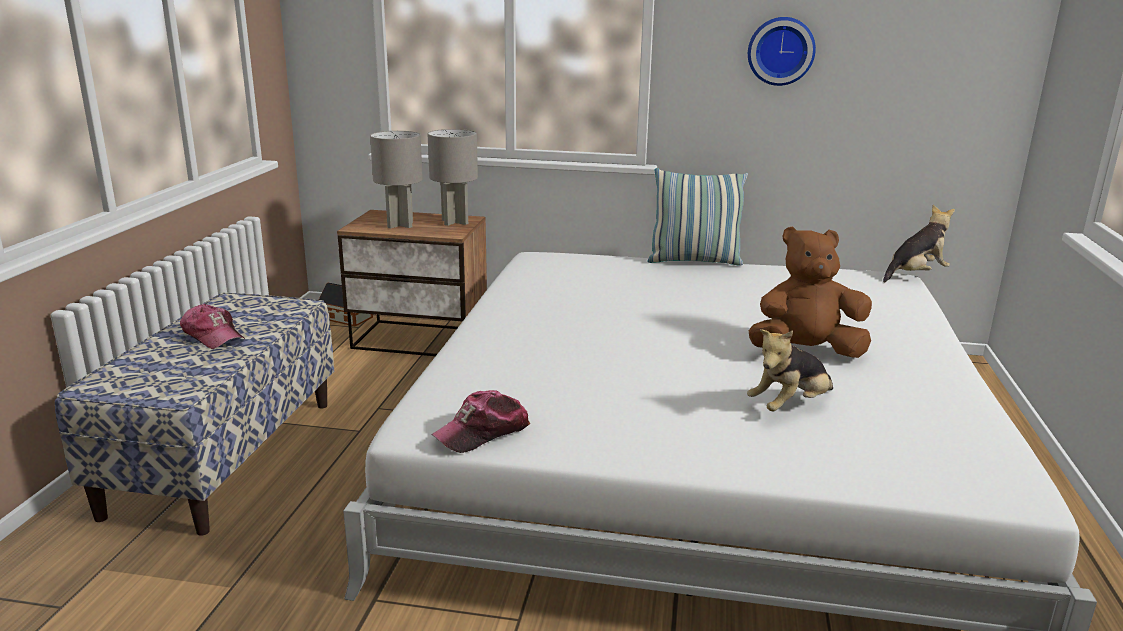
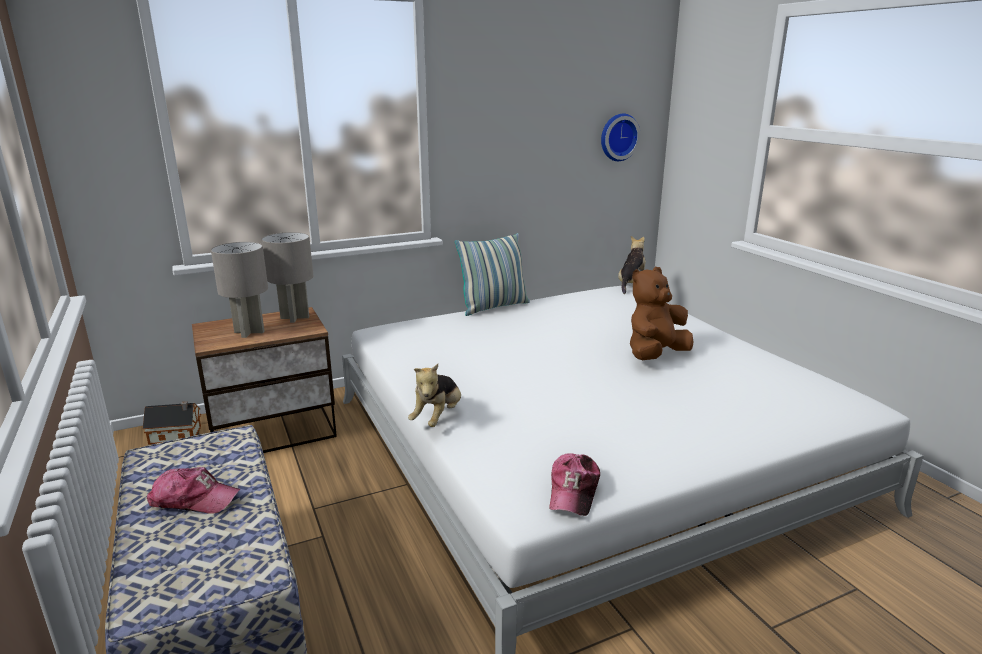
camera: 35 degrees left, 0 degrees up
(780, 51) = (519, 139): wall clock -> wall clock (618, 137)
(790, 406) = (703, 395): plush toy -> plush toy (438, 417)

